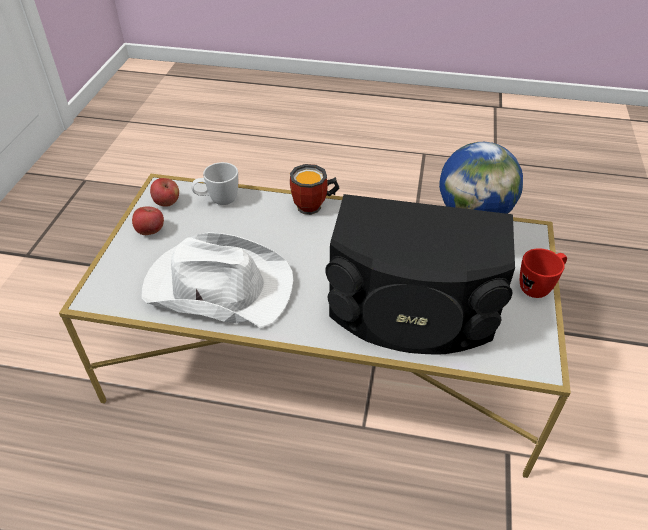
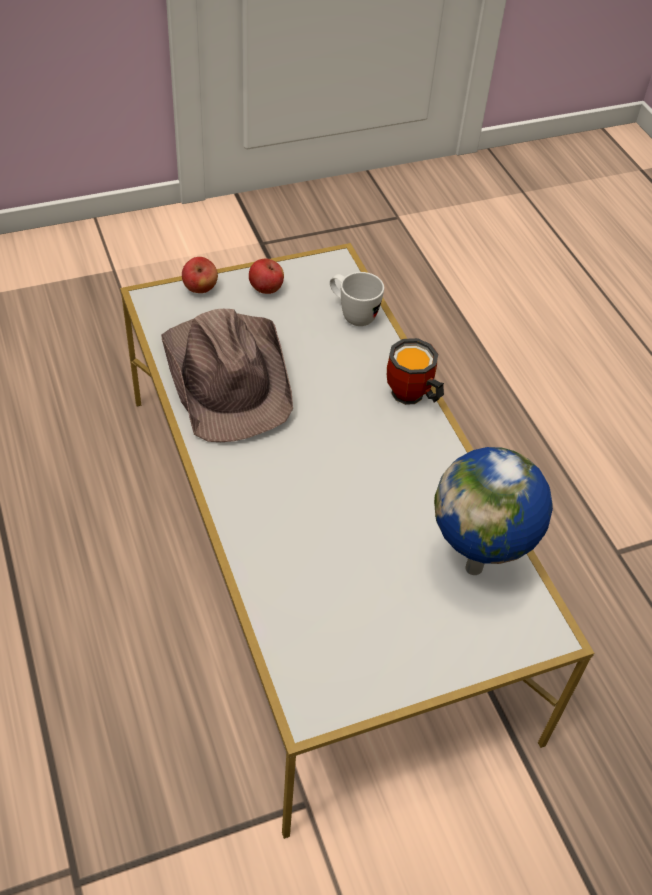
camera: 55 degrees right, 5 degrees up
(167, 203) = (316, 279): apple -> apple (200, 288)
(217, 286) = (229, 376): white hat -> brown hat
(411, 311) = (311, 554): black speaker -> none
(539, 287) = (446, 671): red mug -> none

